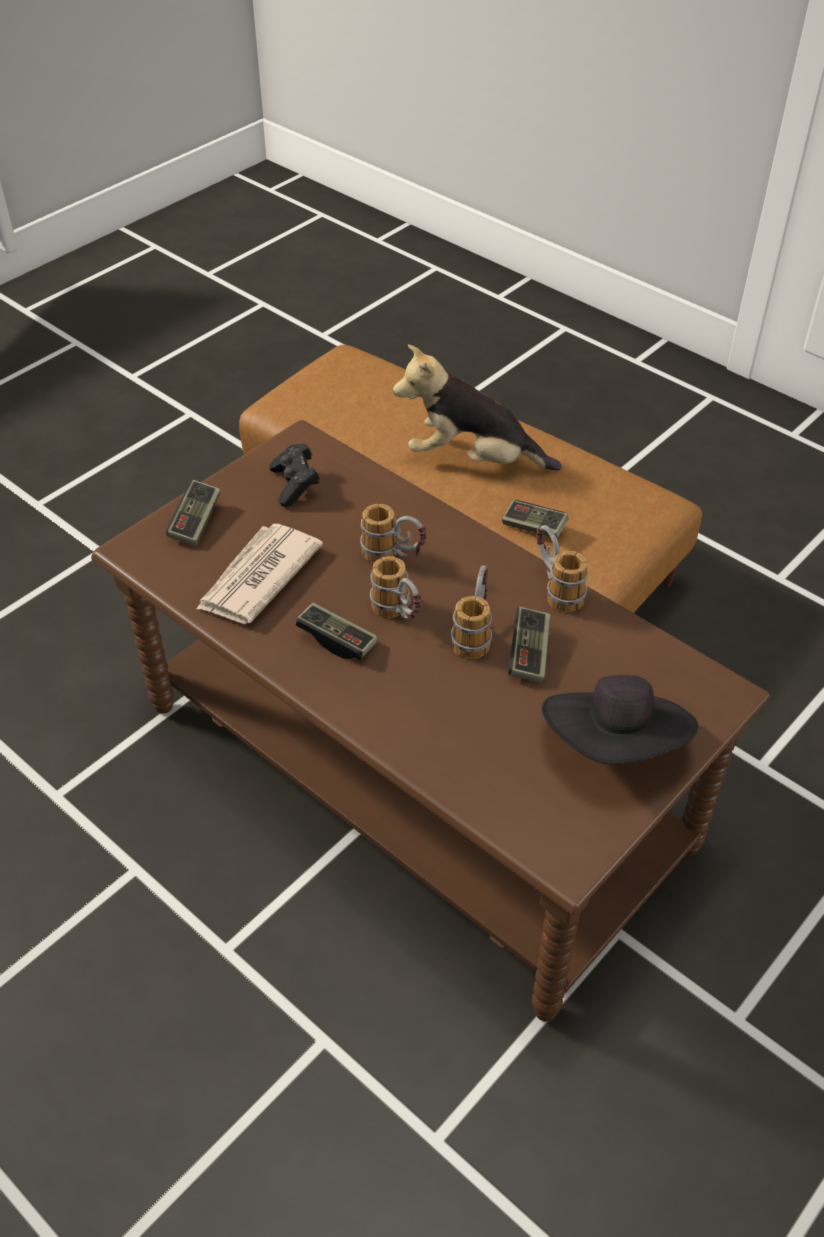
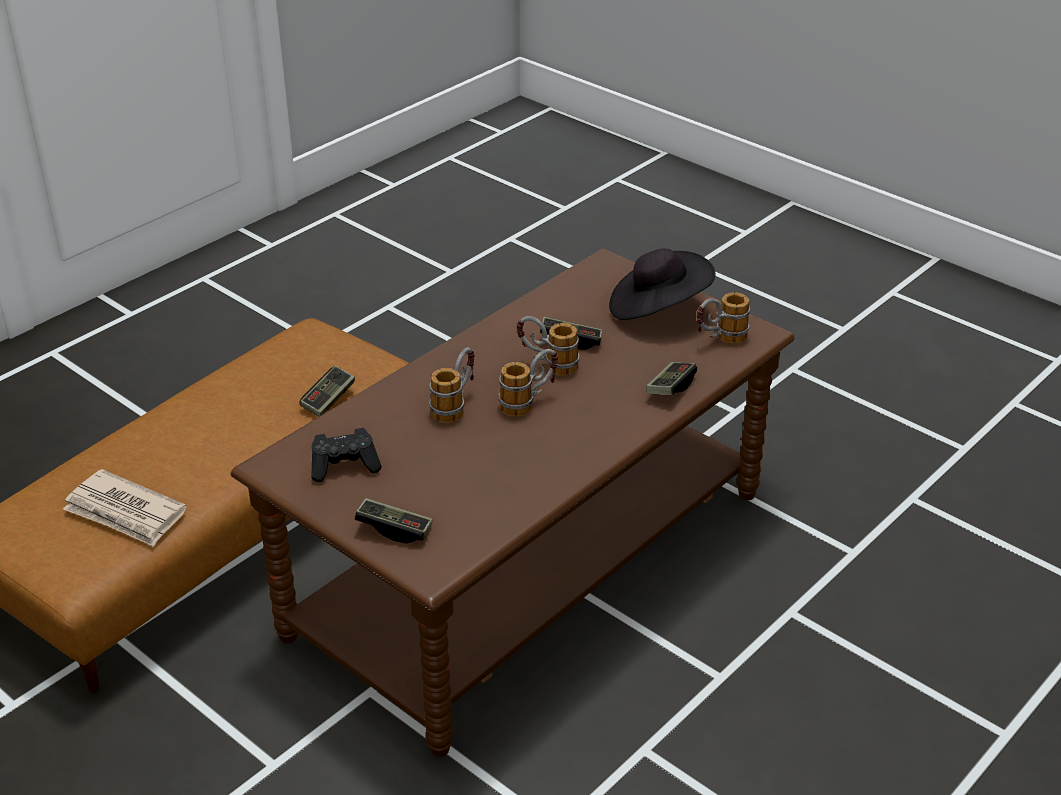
camera: 90 degrees left, 10 degrees down
(257, 578) = (479, 483): newspaper -> newspaper (125, 513)
(337, 640) = (558, 434): game controller -> game controller (670, 388)
(473, 460) = (219, 433): plush toy -> none
(555, 588) = (498, 325): mug -> mug (720, 339)

